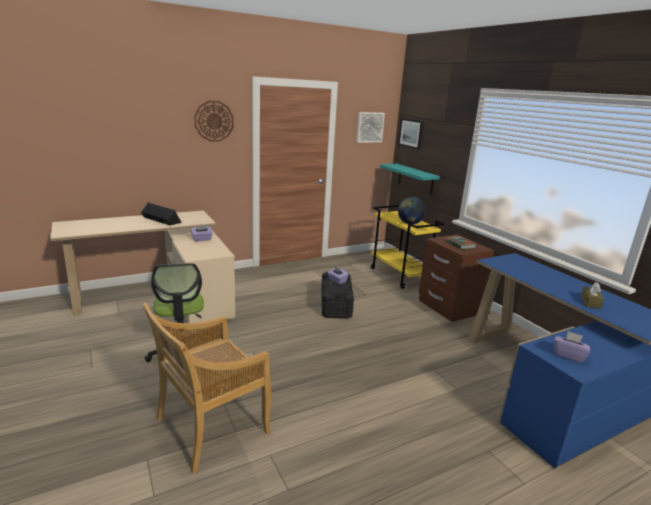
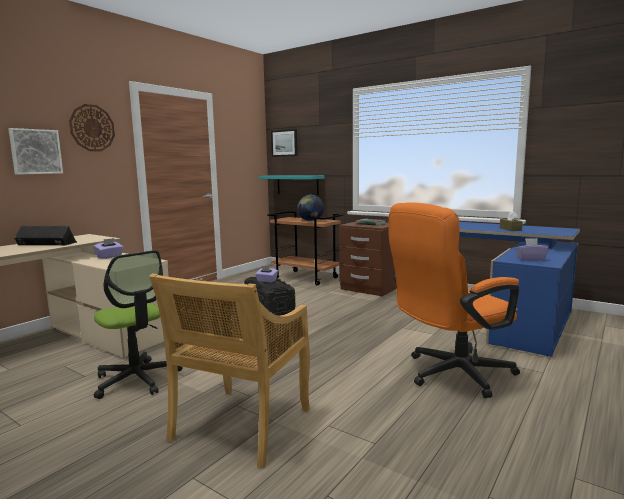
camera: 25 degrees left, 10 degrees down
(369, 127) = (244, 140): picture -> picture (35, 151)
(400, 276) = (306, 278): yellow cart -> brown cart
(423, 446) = (450, 374): none -> orange office chair

